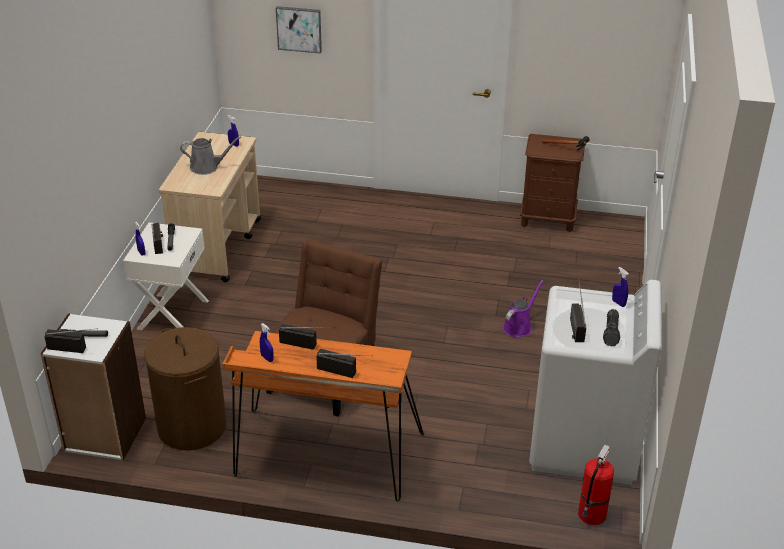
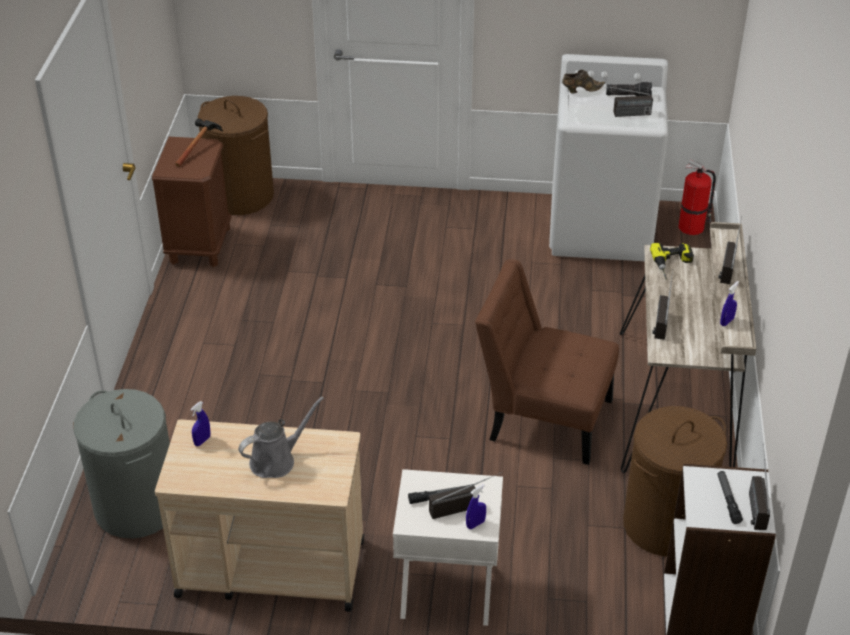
camera: 95 degrees left, 5 degrees up
(207, 167) = (276, 460): grey watering can -> grey watering can turned 60 degrees clockwise
(283, 200) = (136, 507): none -> grey laundry basket
(299, 29) = (28, 284): picture -> none
(325, 457) = (678, 403): orange desk -> beige desk
(378, 363) = (673, 265): none -> power drill
(519, 326) = (424, 269): purple watering can -> none
(615, 237) = (241, 196): none -> brown laundry basket
(618, 303) = (581, 90): blue spray bottle -> brown shoe

